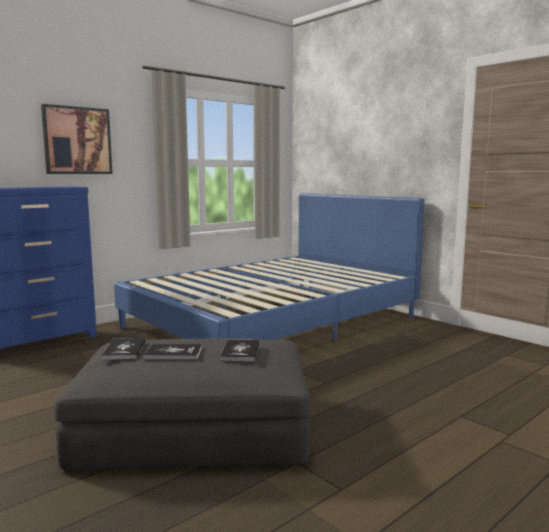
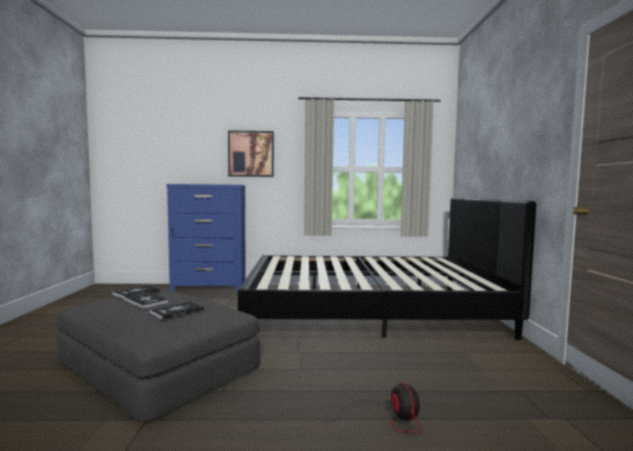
camera: 40 degrees right, 5 degrees down
(273, 322) = (368, 310): blue bed -> black bed
(439, 390) = (386, 419): none -> fan

